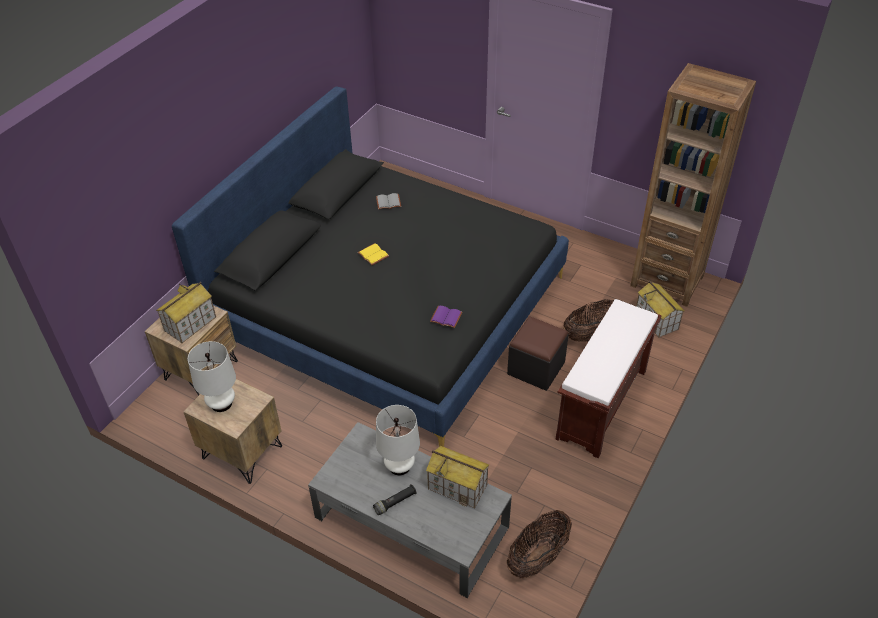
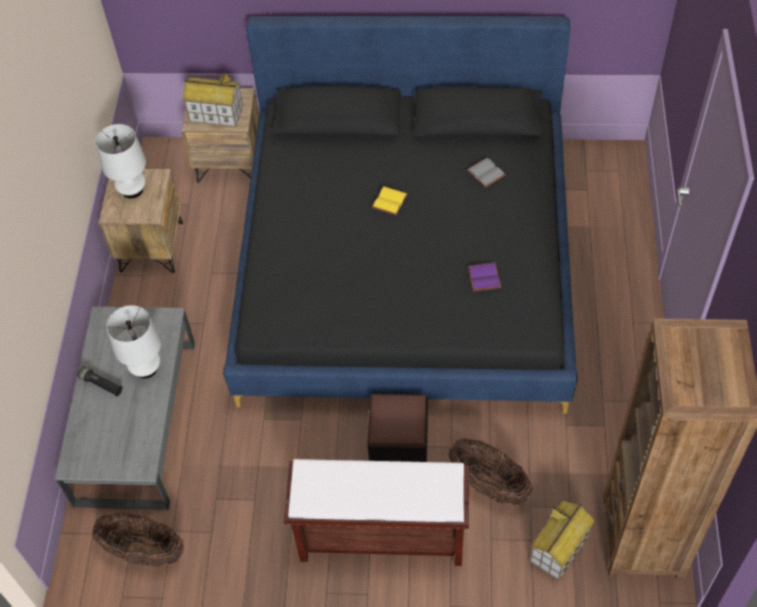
camera: 65 degrees right, 10 degrees up
(445, 318) = (330, 308): purple book -> purple book (483, 277)
(458, 487) = (143, 429): toy house -> none

